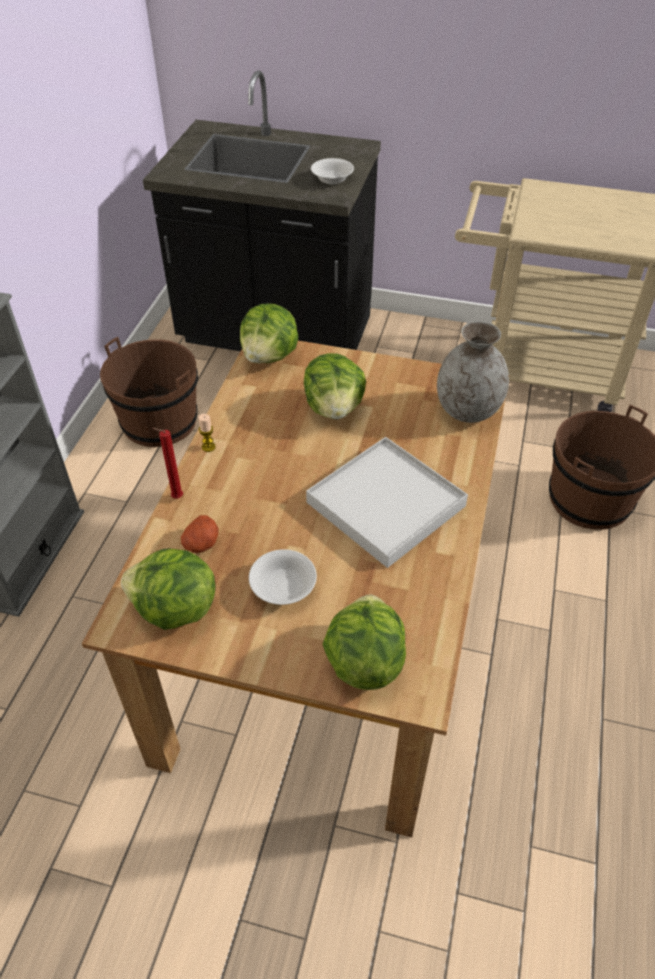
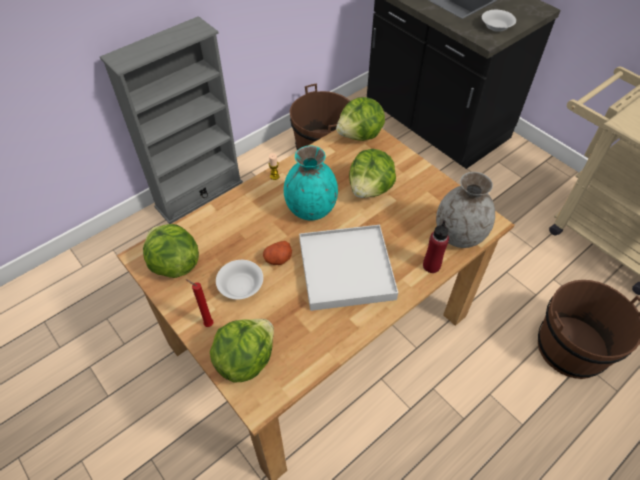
camera: 35 degrees right, 5 degrees up
(175, 498) = (230, 198): red candle -> red candle (207, 324)
(201, 544) = (220, 233): potato -> potato (278, 259)
(287, 462) = (311, 209): none -> turquoise vase
(468, 454) = (431, 266): none -> red bottle

